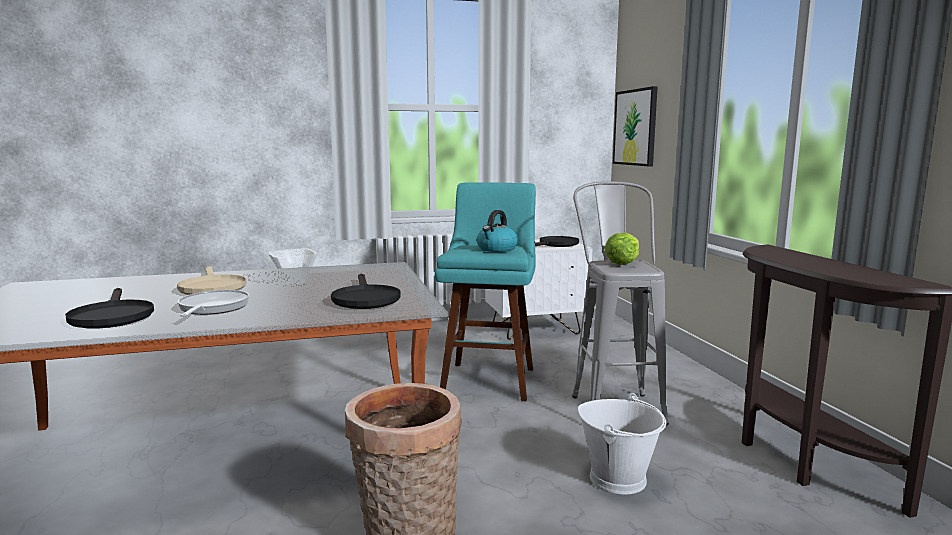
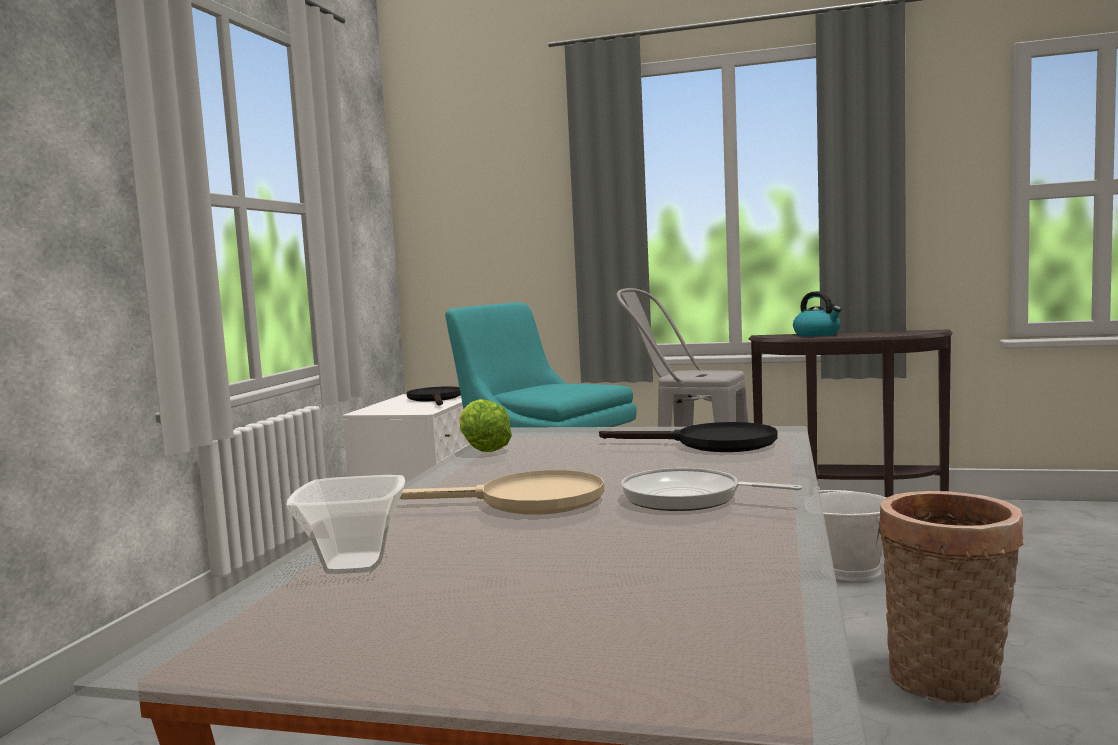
camera: 60 degrees left, 5 degrees down
(112, 316) = (680, 548): black frying pan -> none
(293, 284) = (569, 466): bowl -> bowl (355, 565)
(496, 249) = (578, 385): kettle -> kettle (817, 334)
(622, 263) = (687, 373): lettuce -> lettuce (483, 449)
(635, 127) = (455, 239): picture -> none

